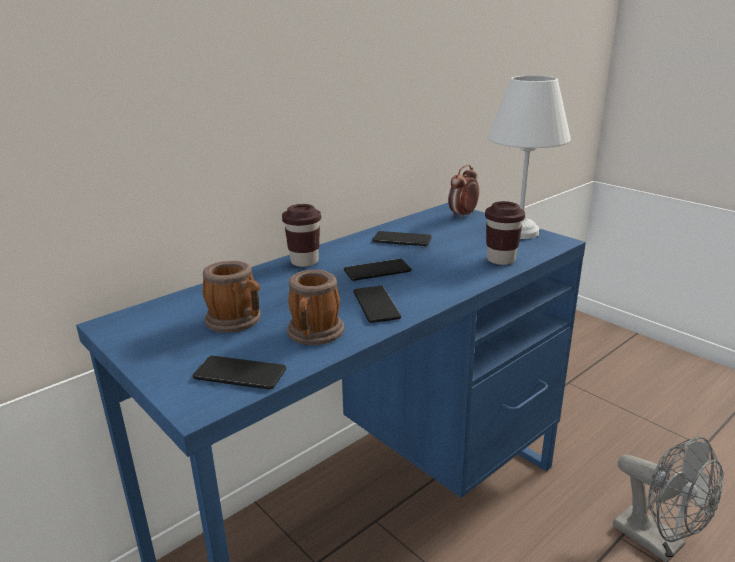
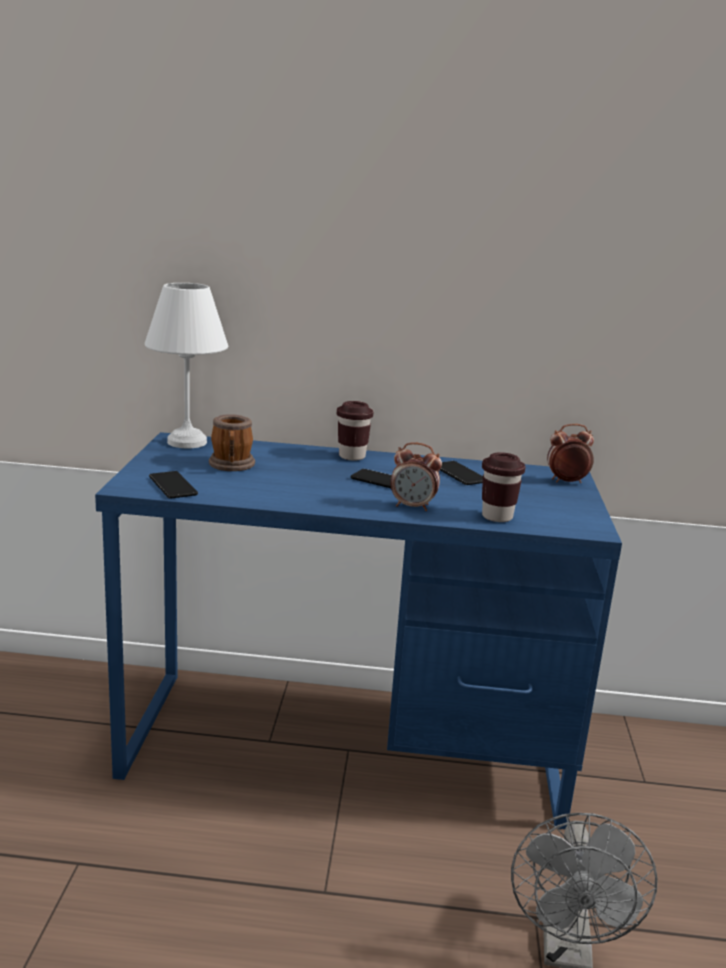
camera: 45 degrees right, 5 degrees down
(314, 335) = (251, 490): mug -> none
(376, 305) = (327, 495): phone -> none
(445, 280) = (413, 506): none -> alarm clock
(520, 233) = (578, 512): white table lamp -> white table lamp (185, 442)

